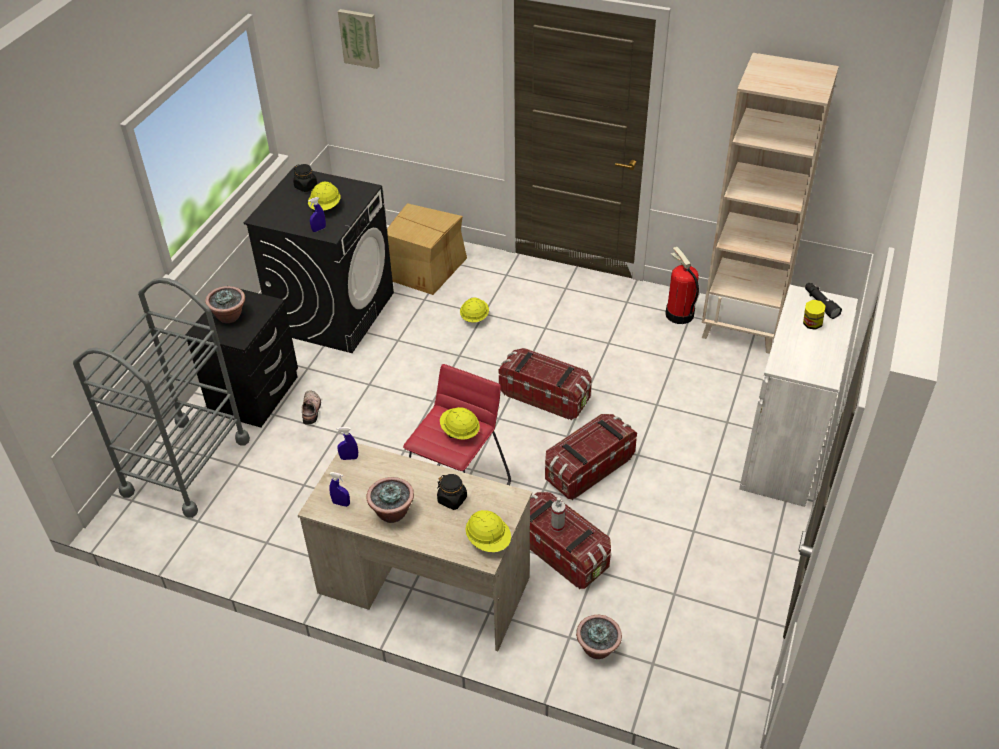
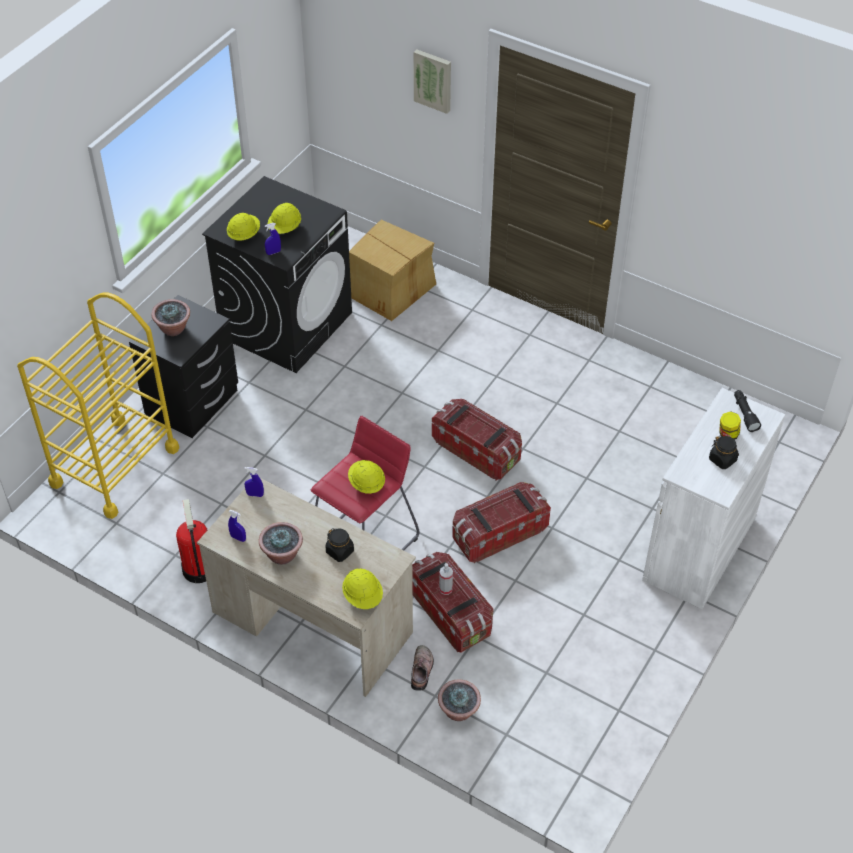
camera: 10 degrees right, 5 degrees up
(186, 466) = (115, 466): grey cart -> yellow cart
(306, 186) = (271, 201): black jar -> black jar (722, 460)
(312, 410) = (244, 427): shoe -> shoe (422, 670)
(360, 38) = (349, 51): picture -> picture (433, 80)
(474, 317) = (427, 353): yellow hard hat -> yellow hard hat (244, 235)
(679, 314) = (639, 382): fire extinguisher -> fire extinguisher (198, 569)
(742, 327) = (701, 407): beige bookcase -> none

